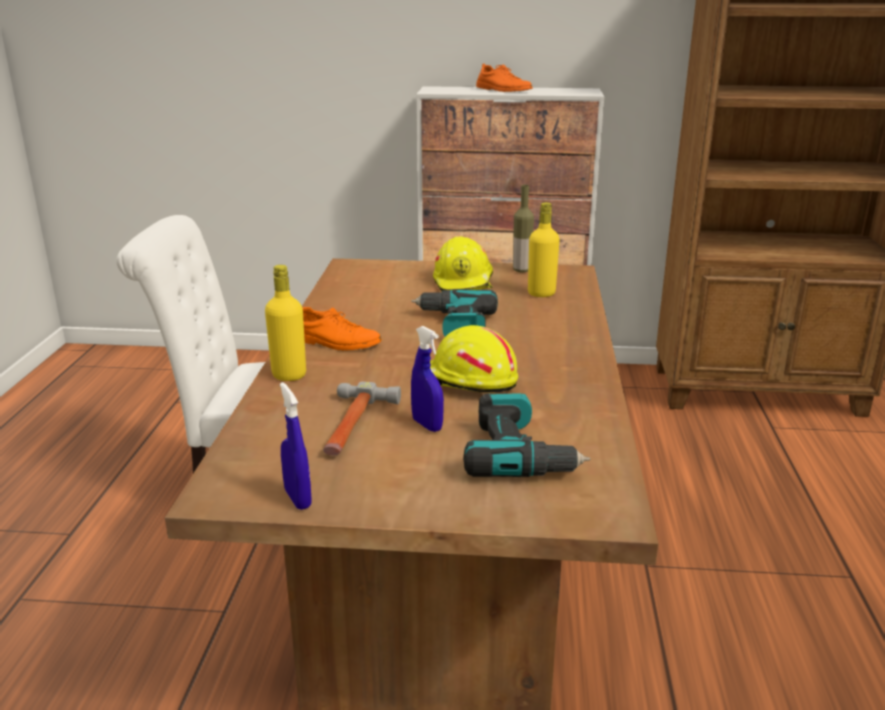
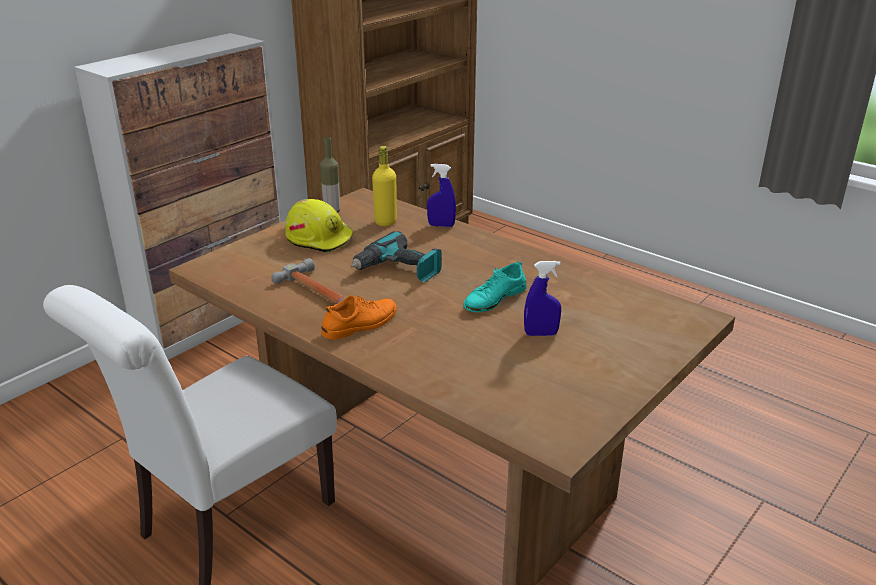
camera: 55 degrees left, 5 degrees up
(289, 375) = (396, 362): yellow bottle -> none
(297, 498) = (595, 413): blue spray bottle -> blue spray bottle (441, 225)
(353, 426) = (513, 361): hammer -> hammer (316, 291)
(467, 382) = (494, 298): yellow hard hat -> turquoise shoe
(503, 90) = (167, 53): orange shoe -> none
(519, 455) = (611, 318): power drill -> none

